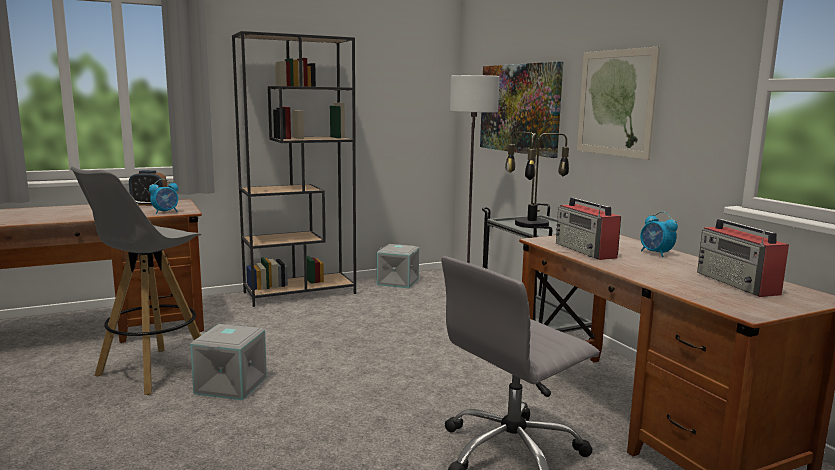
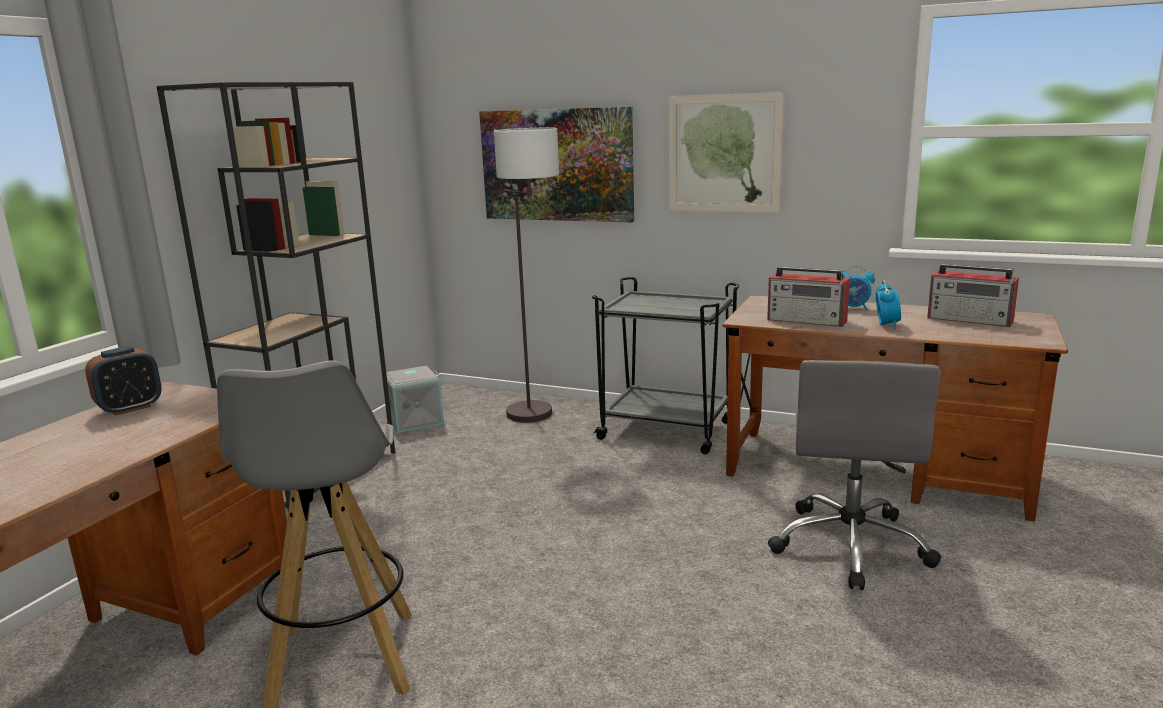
camera: 40 degrees left, 5 degrees up
(166, 212) = (214, 411): alarm clock -> alarm clock (886, 325)
(232, 385) = (487, 623): grey storage box -> none
(531, 225) = (650, 305): table lamp -> none

